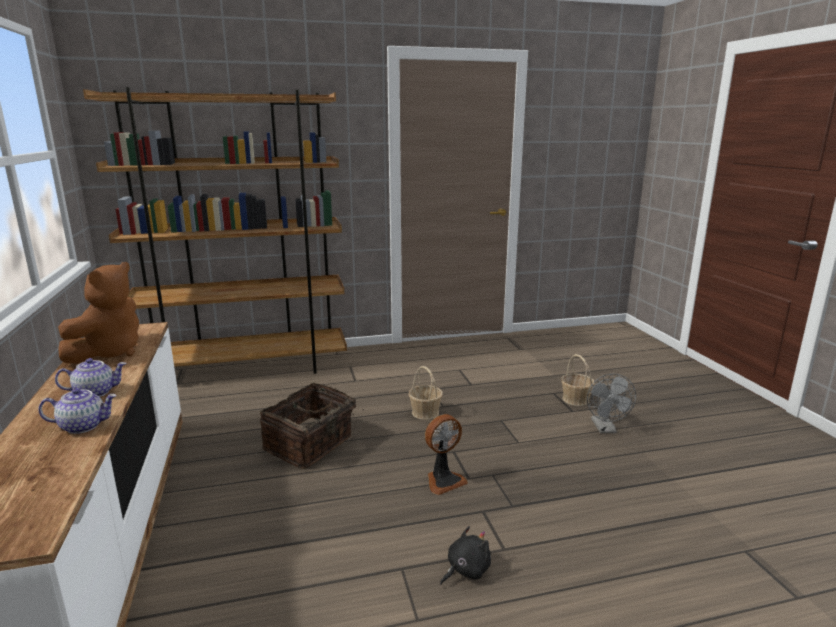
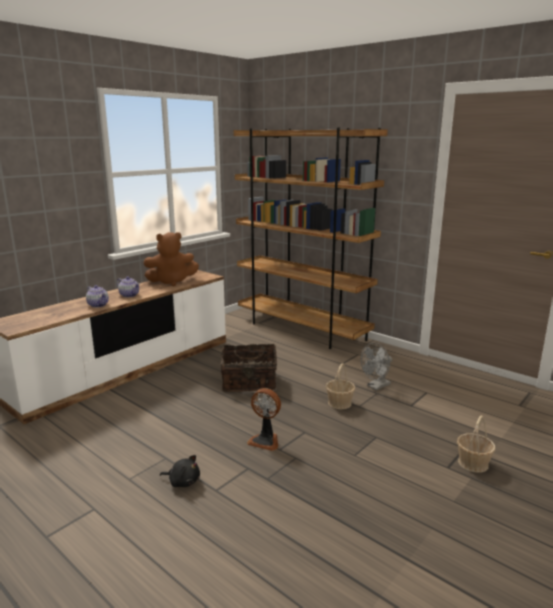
camera: 55 degrees right, 0 degrees up
(605, 429) = (443, 495): grey fan -> grey fan (376, 386)

